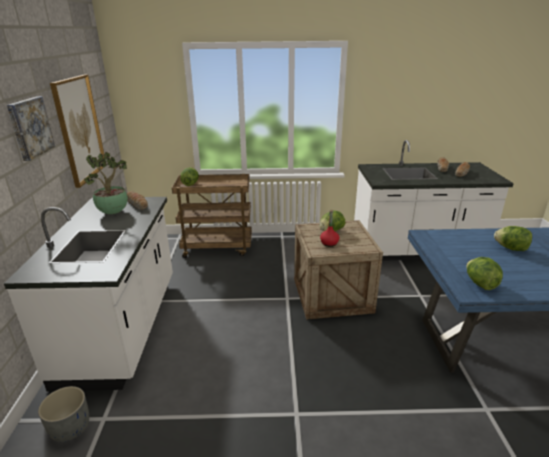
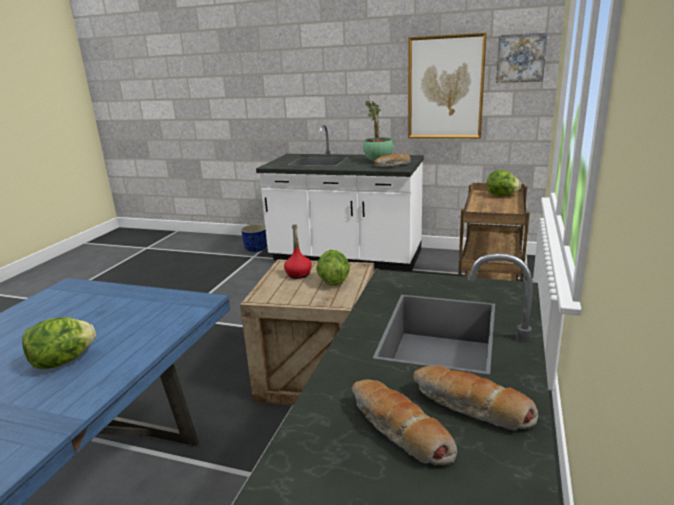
camera: 110 degrees right, 5 degrees down
(29, 127) = (363, 69): picture -> picture (521, 58)
(70, 427) = (257, 249): grey planter -> blue planter
(480, 284) = (63, 298): lettuce -> none

